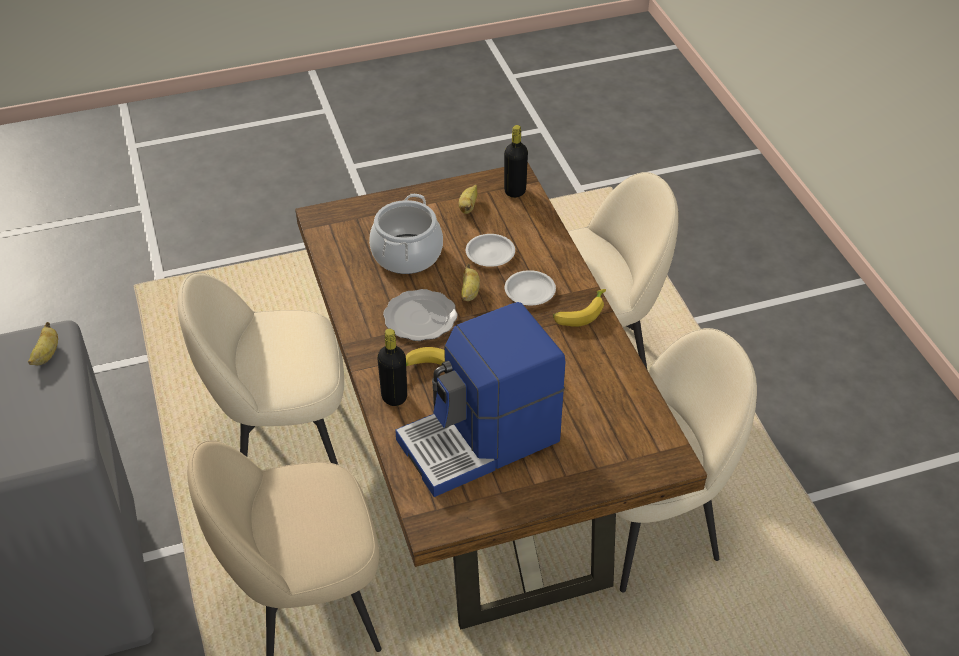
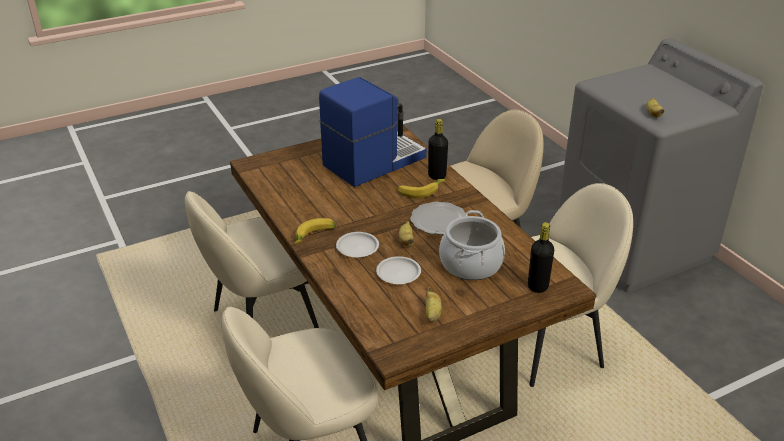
camera: 170 degrees right, 10 degrees down
(515, 191) = (390, 336): black bottle -> black bottle (537, 286)

